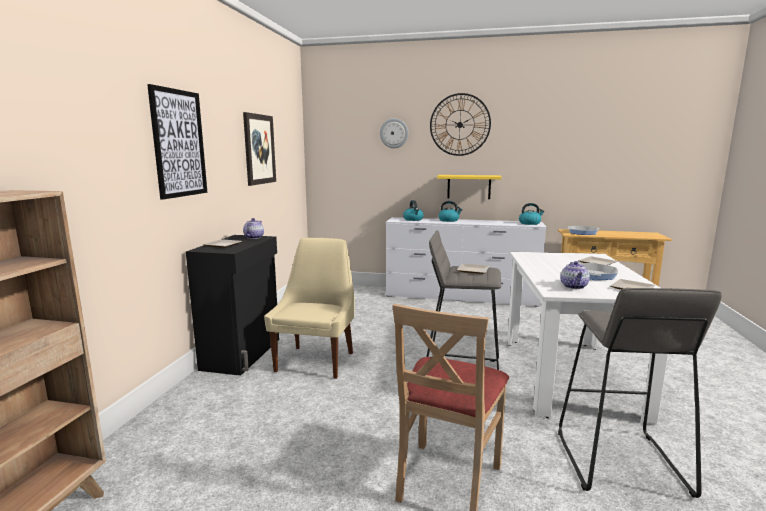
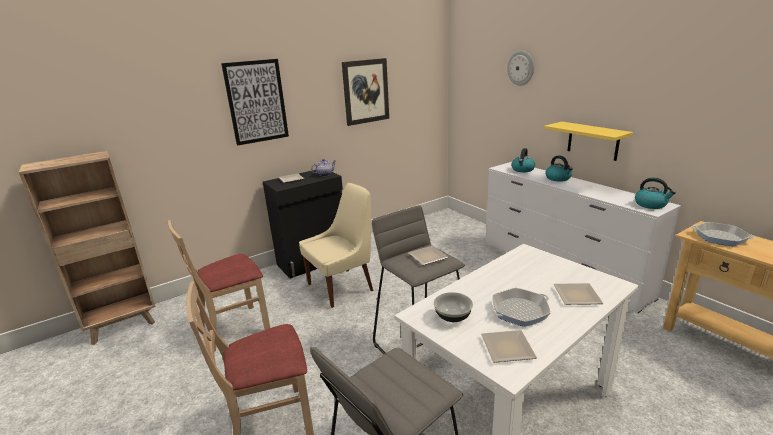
camera: 45 degrees right, 10 degrees up
(253, 439) = (234, 328): none -> beige chair
(460, 125) = (590, 61): wall clock -> none
(574, 287) = (452, 317): teapot -> bowl

